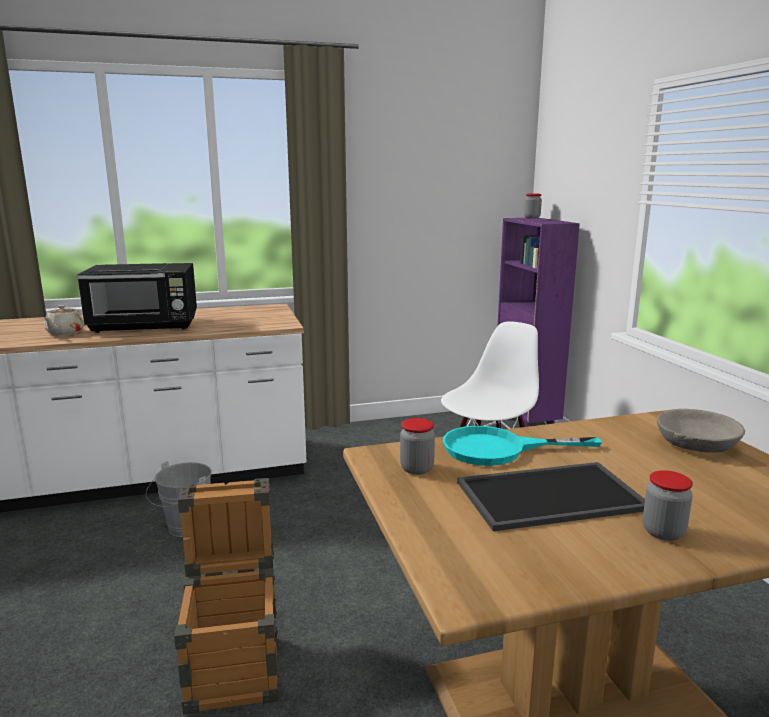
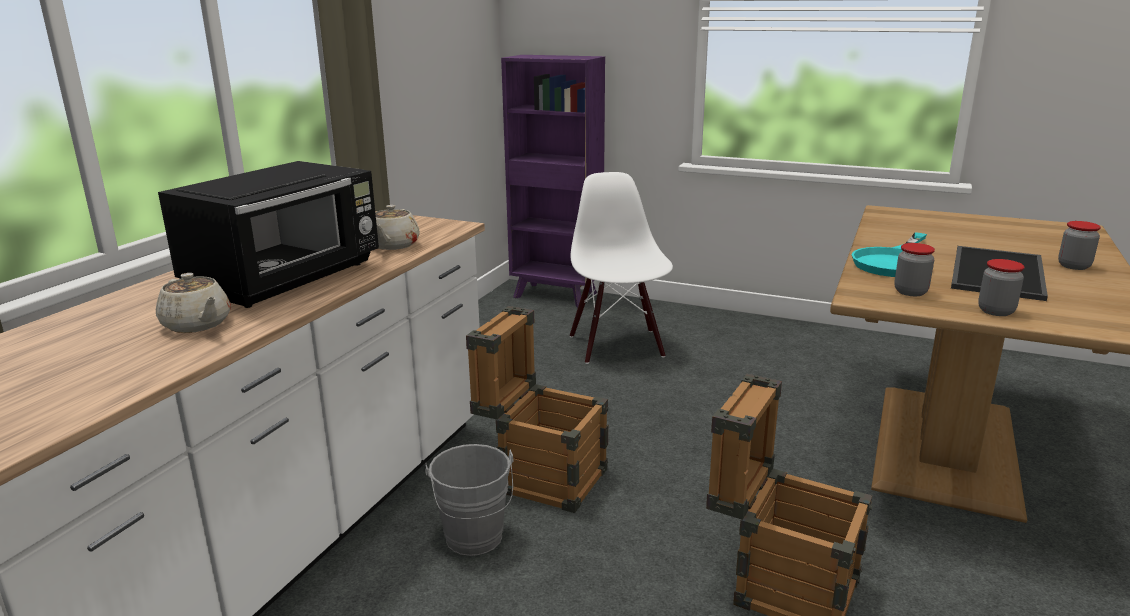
camera: 50 degrees left, 5 degrees up
(227, 325) = (393, 245): none -> beige teapot
(274, 520) = (541, 477): none -> crate
(532, 218) = (527, 55): jar -> jar (996, 311)
(696, 445) = (942, 221): grey bowl -> none

